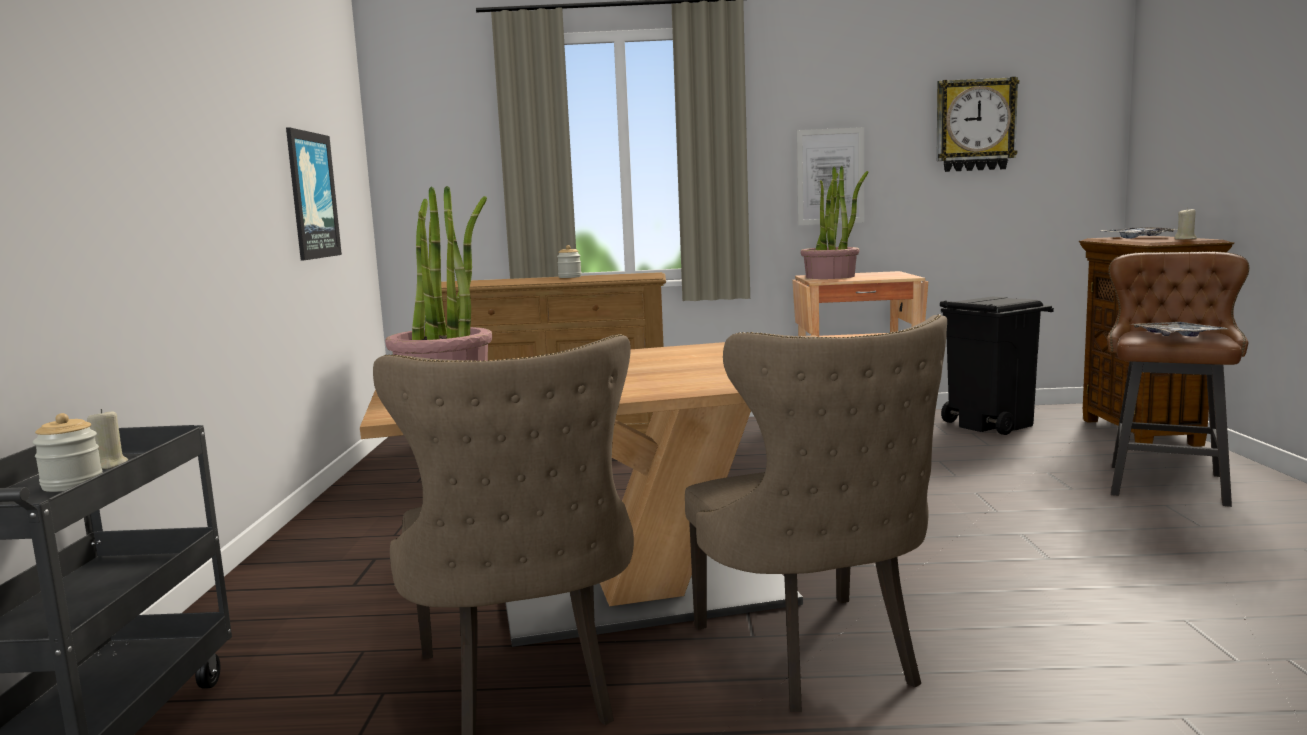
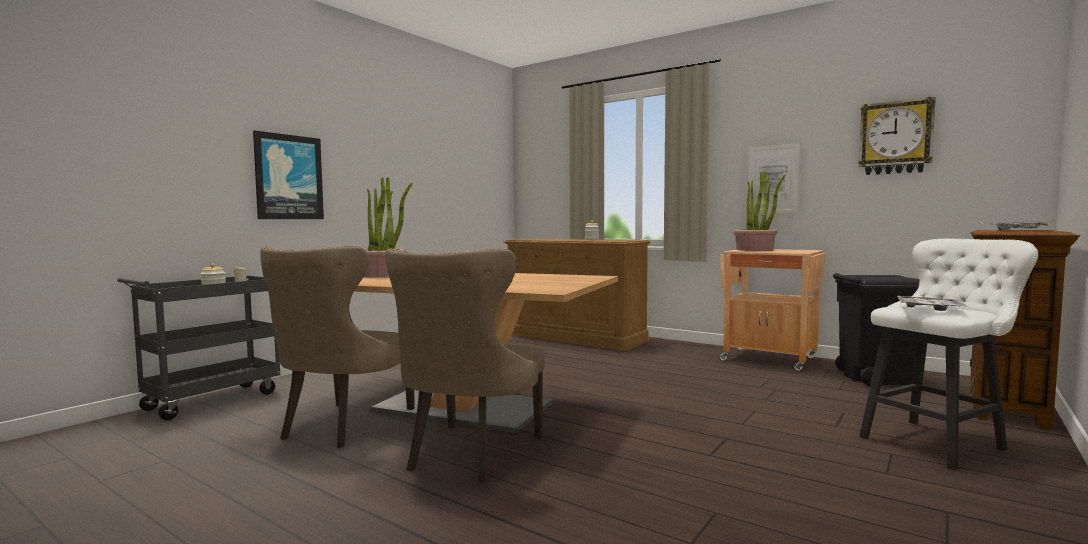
camera: 35 degrees right, 5 degrees down
(312, 195) = (452, 188): picture -> picture (288, 177)
(1166, 479) = (939, 440): brown stool -> white stool
(1185, 239) = (1038, 231): beige candle -> none

